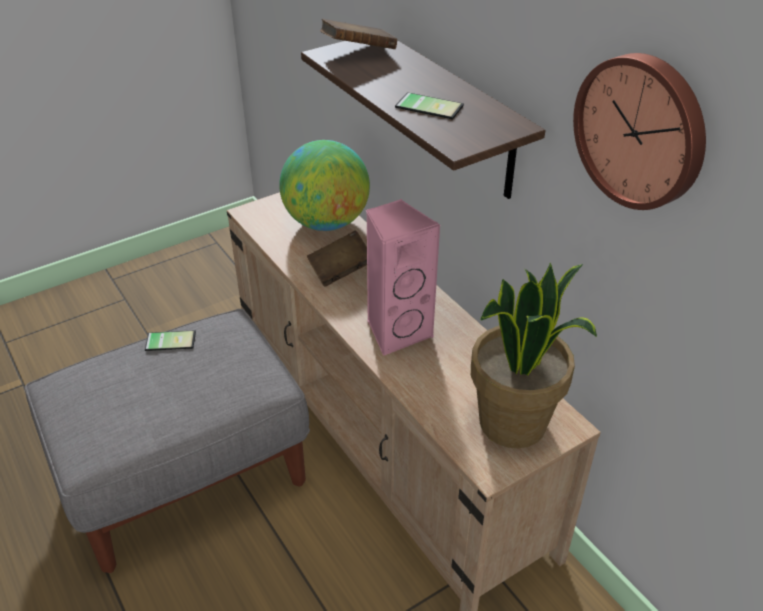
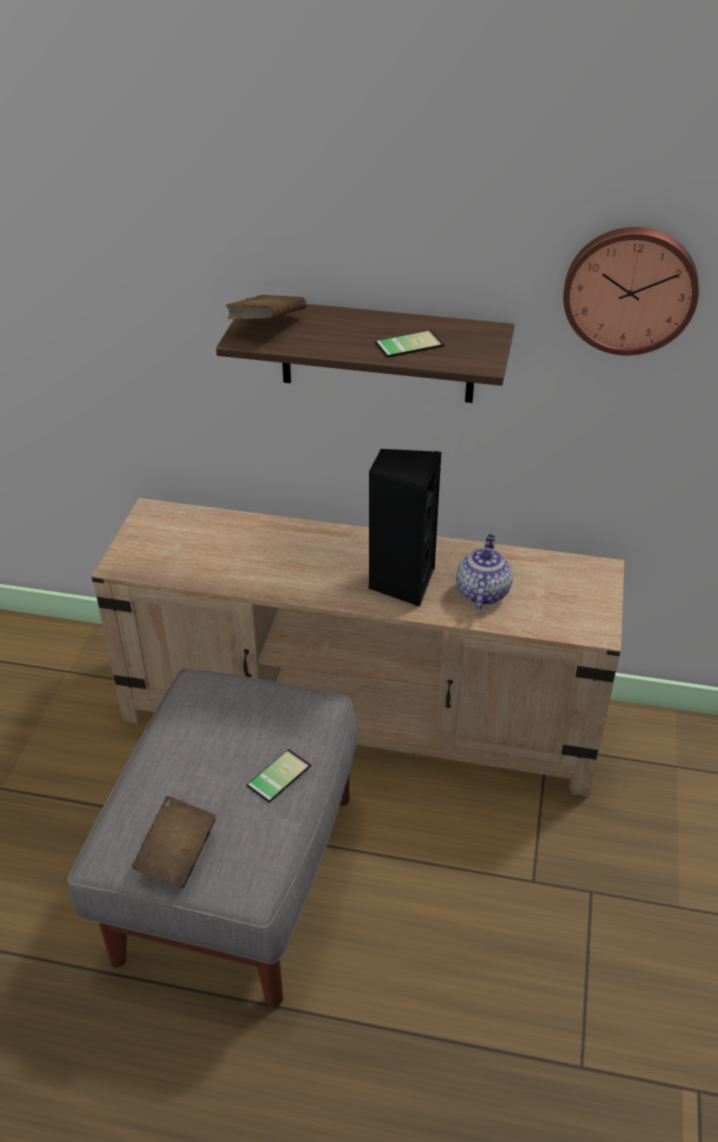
camera: 45 degrees left, 0 degrees up
(171, 339) = (174, 732): phone -> phone (276, 774)
(326, 222) = (209, 531): globe -> none
(340, 270) = (285, 564): brown book -> brown book (177, 854)
(397, 331) = (401, 582): pink speaker -> black speaker
(443, 376) = (482, 592): none -> teapot
(513, 424) = (570, 592): potted plant -> none

